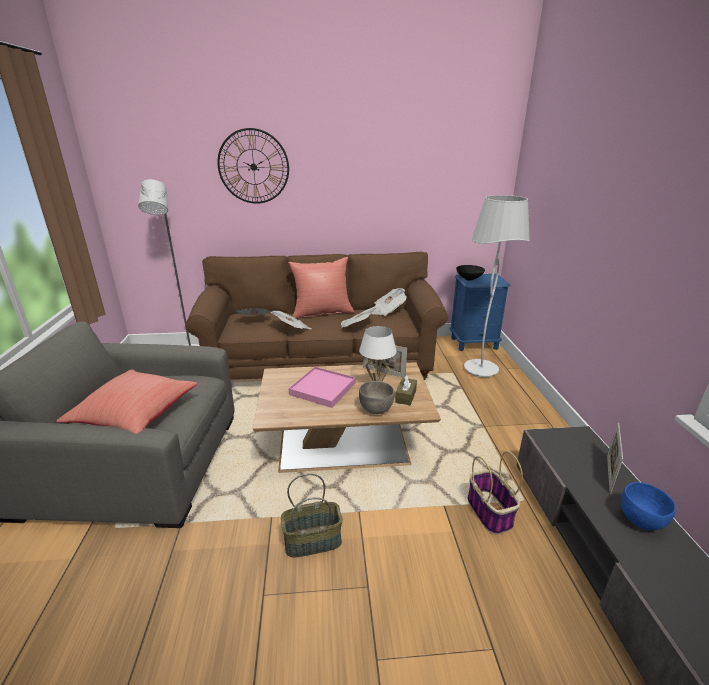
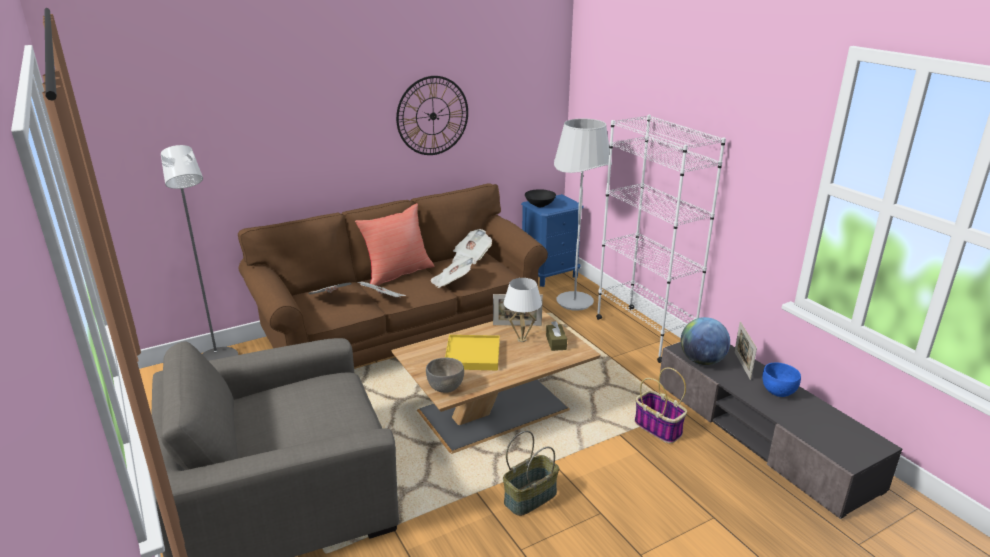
camera: 25 degrees left, 0 degrees up
(137, 416) = (313, 430): red pillow -> none
(253, 167) = (290, 110): wall clock -> wall clock (433, 116)
(322, 389) = (472, 355): pink tray -> yellow tray
(376, 410) = (539, 361): grey bowl -> grey bowl (445, 388)
(532, 411) = (644, 333): none -> white bookcase
(560, 455) = (702, 361): none -> globe

